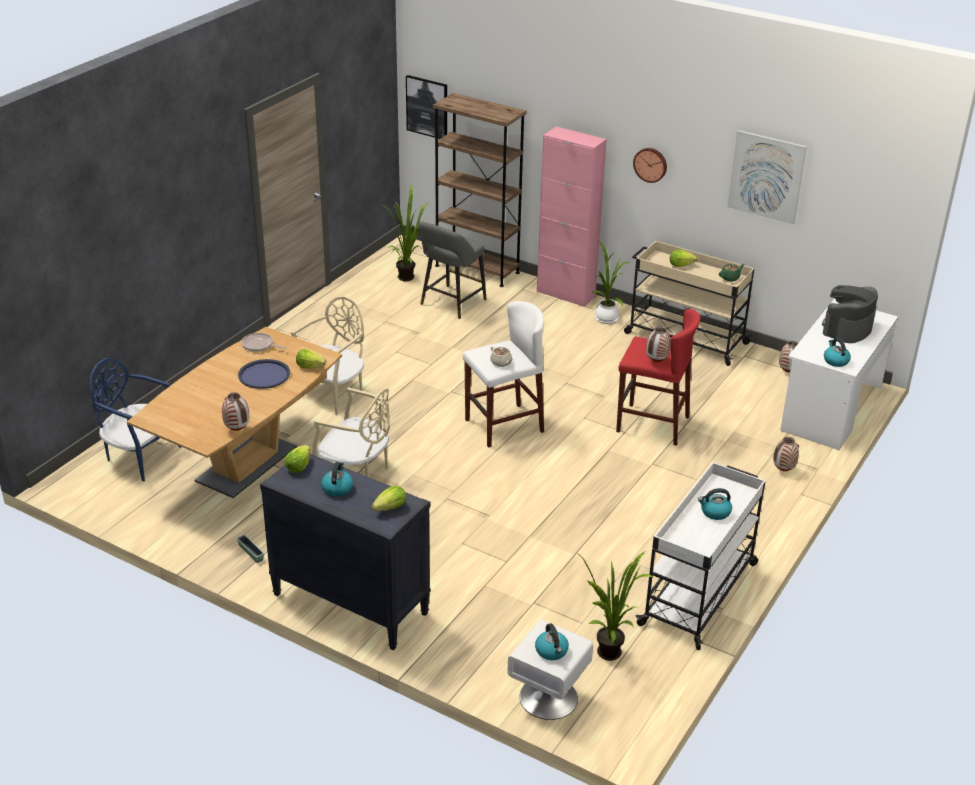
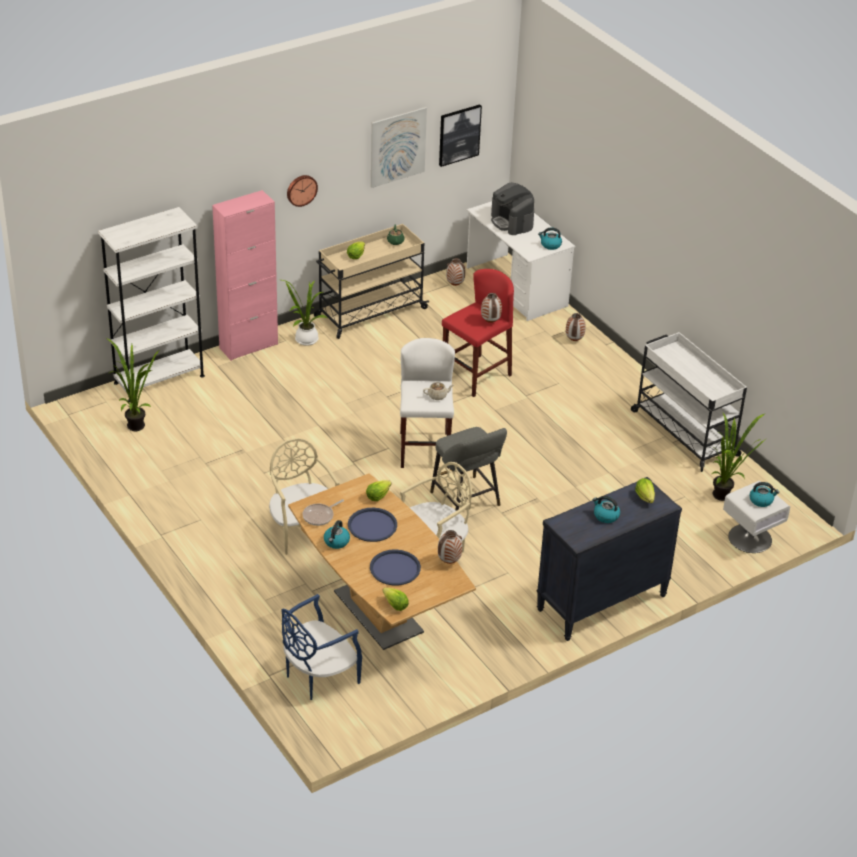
camera: 65 degrees left, 5 degrees up
(208, 402) = (395, 568): none -> blue tray
(251, 553) = (505, 640): planter -> none
(298, 467) = (565, 528): lettuce -> lettuce (395, 605)
(427, 107) = (67, 260): picture -> picture (459, 134)
(451, 303) = (208, 415): grey stool -> grey stool (467, 501)
(477, 269) = (159, 379): brown bookcase -> white bookcase
(715, 512) = (690, 369): kettle -> kettle (336, 542)

